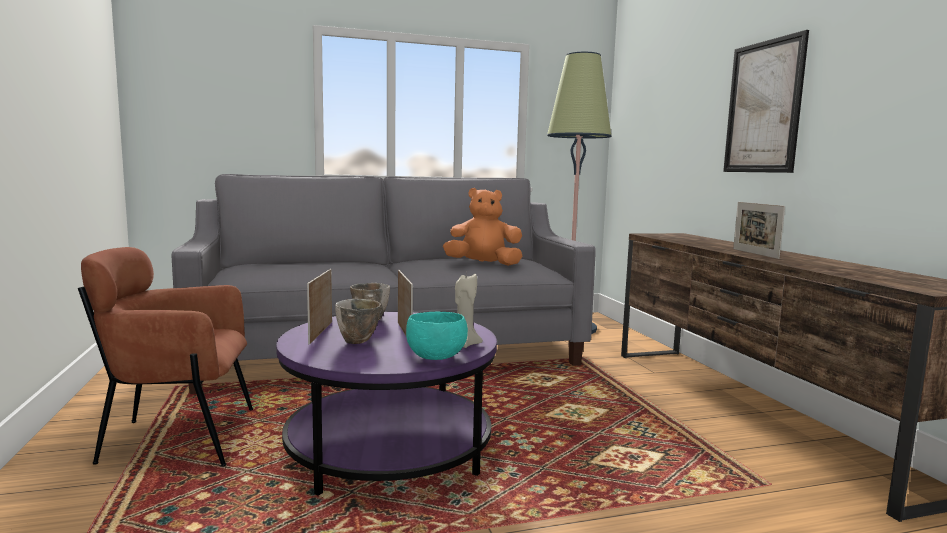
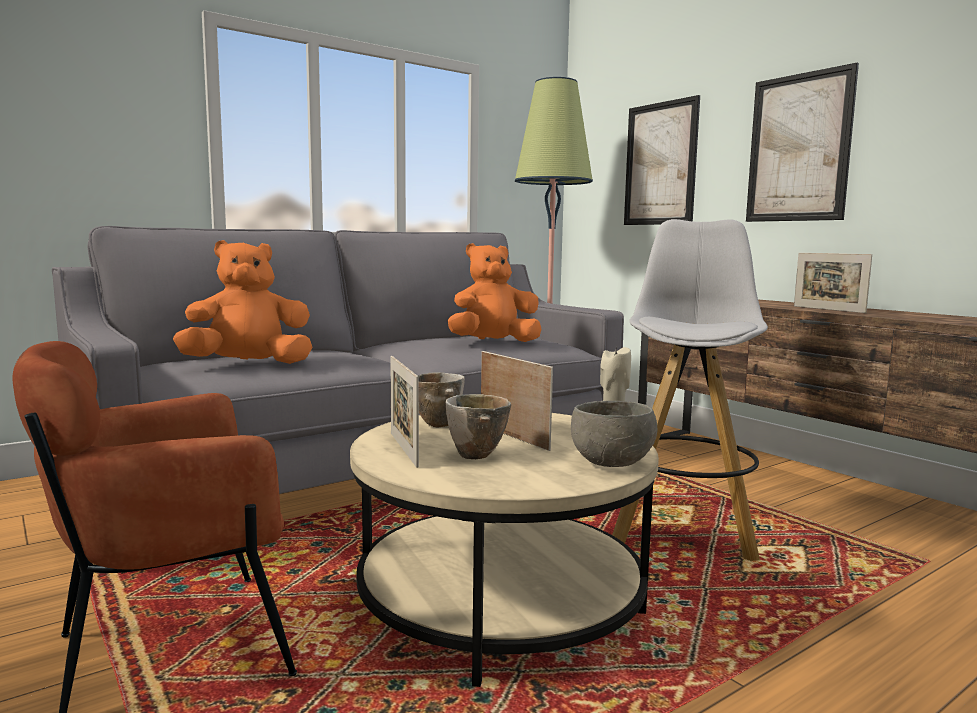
camera: 20 degrees left, 0 degrees up
(288, 269) = (248, 365): none -> orange plush toy
(389, 448) = (500, 599): purple coffee table -> beige coffee table
(437, 357) = (612, 463): turquoise bowl -> grey bowl
(581, 423) = (683, 527): none -> white stool
(669, 120) = (660, 164): none -> picture

